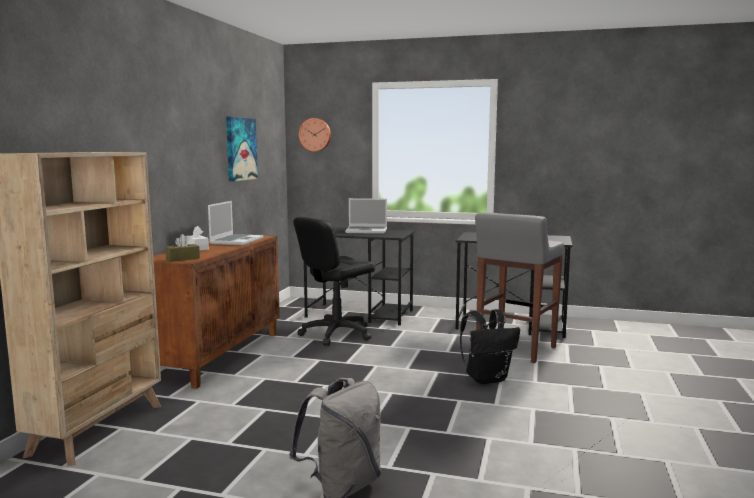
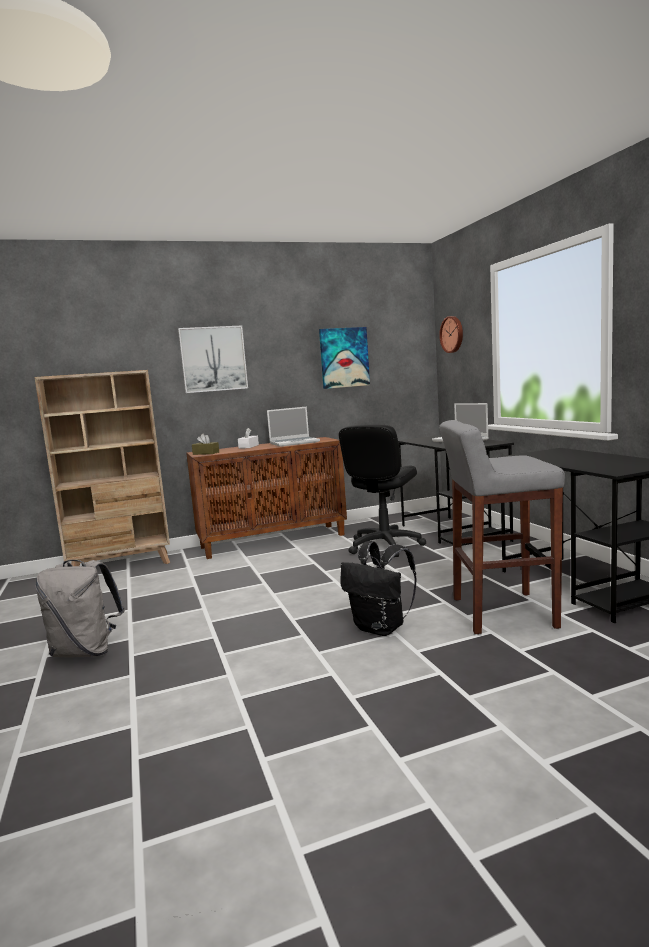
camera: 55 degrees right, 0 degrees up
(154, 141) = (213, 359): none -> picture
(336, 334) = (384, 546): black office chair -> black office chair turned 75 degrees counterclockwise

